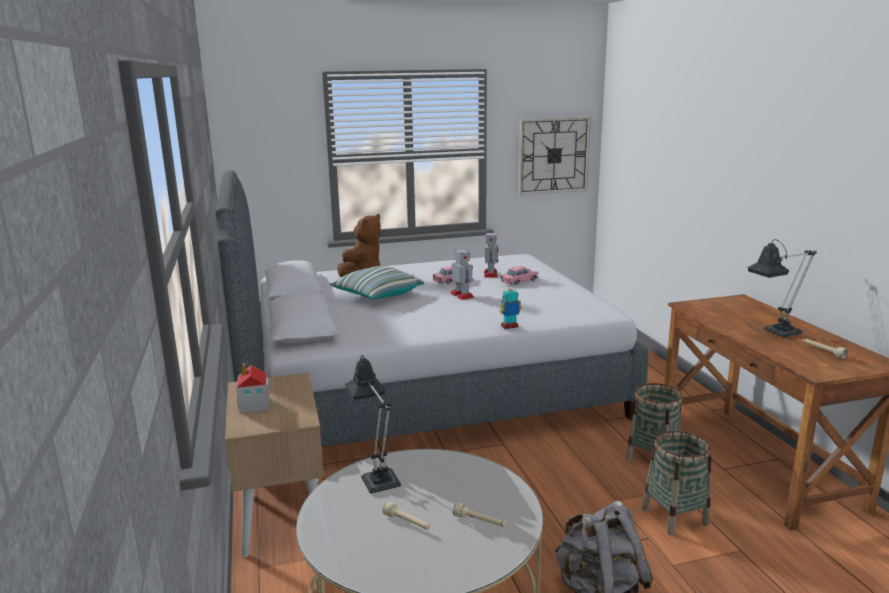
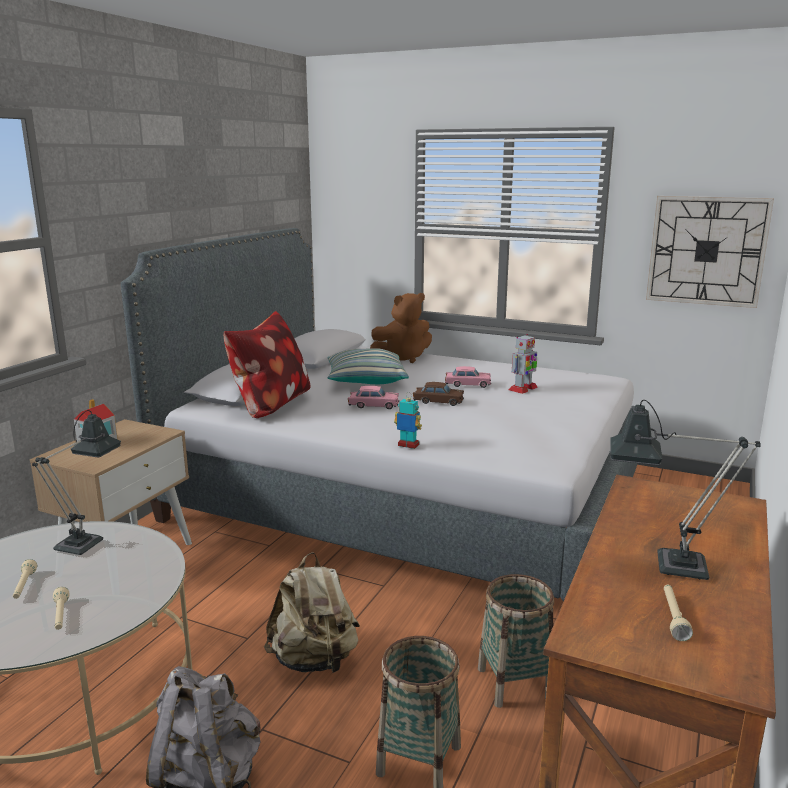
camera: 40 degrees right, 0 degrees up
(351, 331) = (270, 405): none -> pillow
(462, 295) = (438, 401): toy robot -> brown toy car
(519, 281) = (535, 403): pink toy car -> pink toy car (373, 405)
(540, 503) = (314, 660): none -> beige backpack

